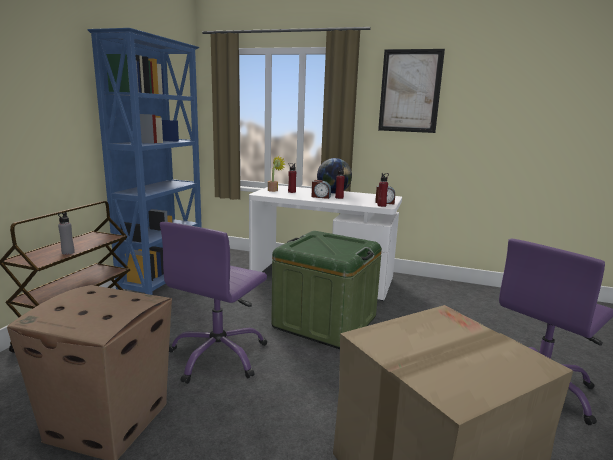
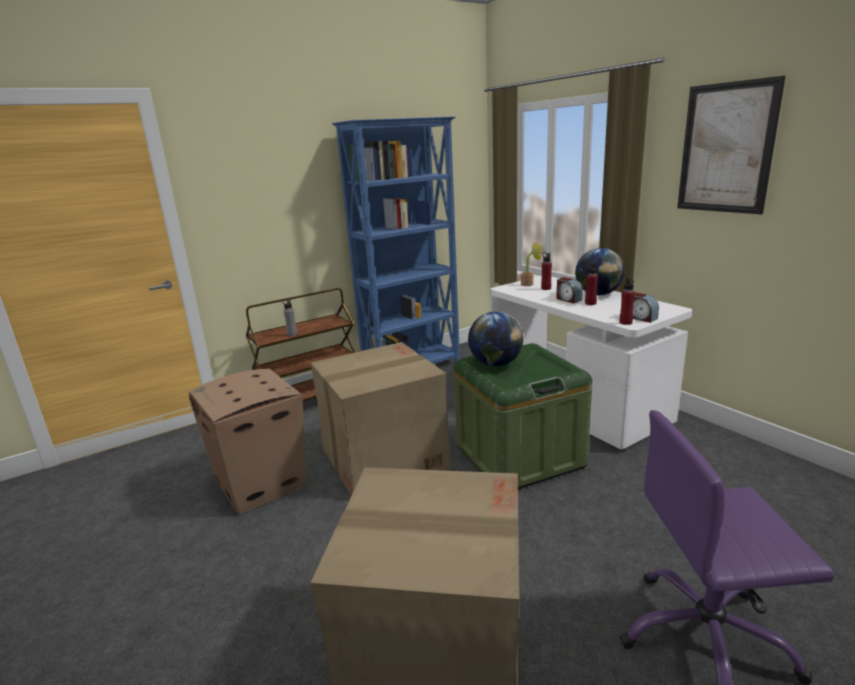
camera: 40 degrees right, 5 degrees up
(218, 356) = (383, 458): purple office chair -> cardboard box
(310, 246) = (495, 364): none -> globe

